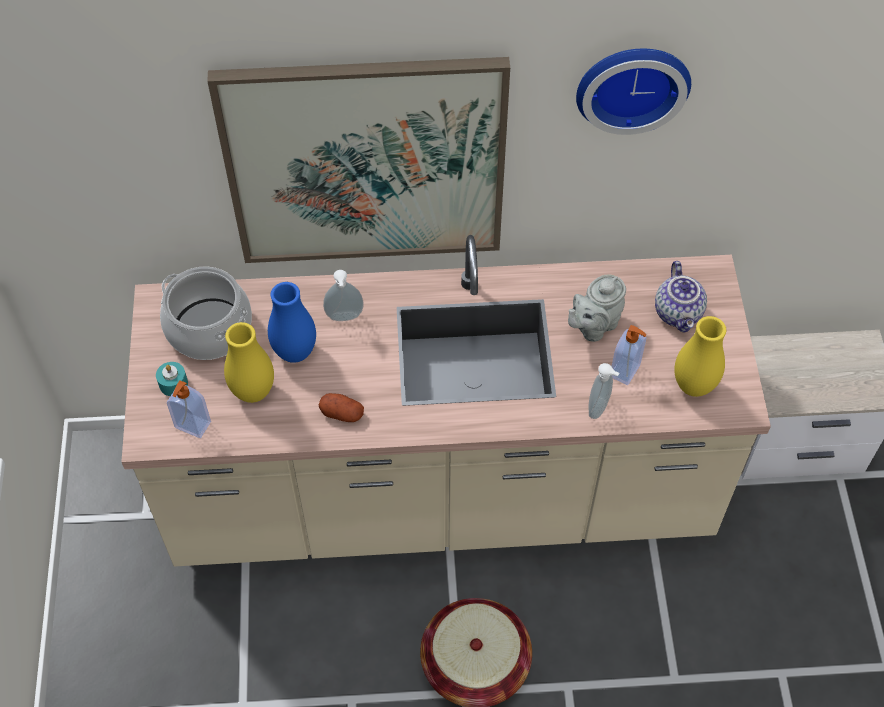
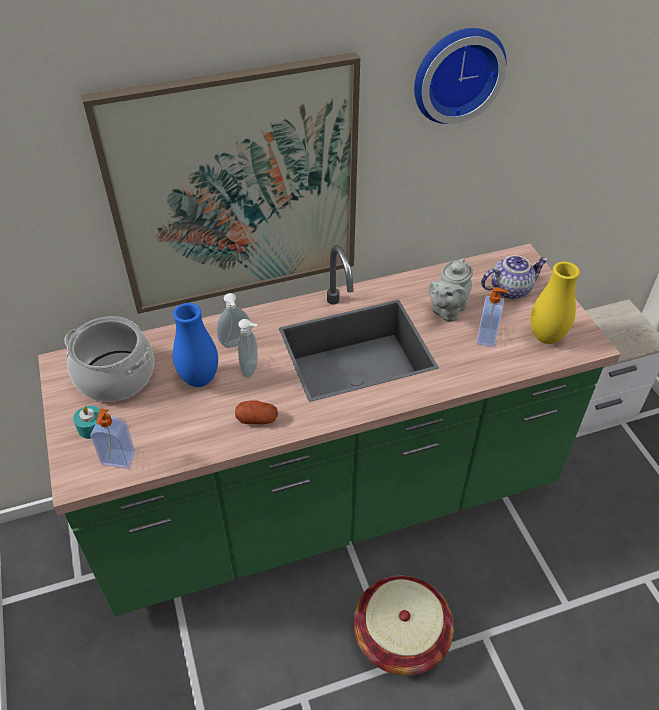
camera: 15 degrees left, 10 degrees down
(253, 392) = (169, 418): yellow vase -> none
(442, 494) = (329, 503): beige counter -> green counter
(599, 408) = (478, 369): soap dispenser -> soap dispenser (251, 369)
(679, 313) = (510, 289): teapot -> teapot turned 90 degrees counterclockwise

